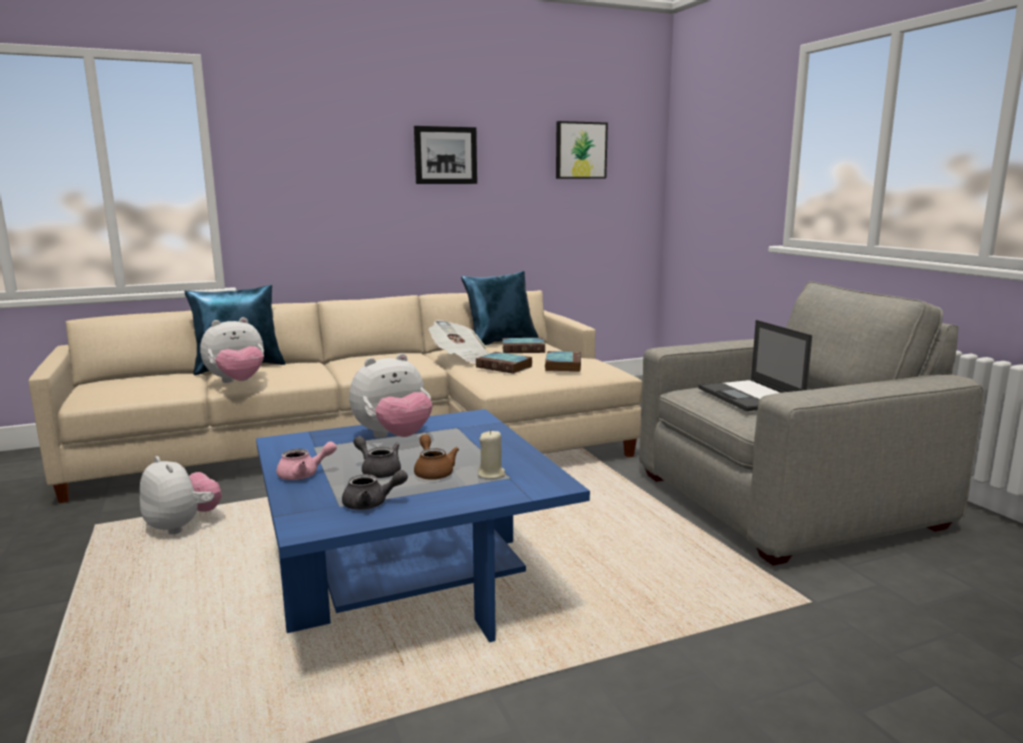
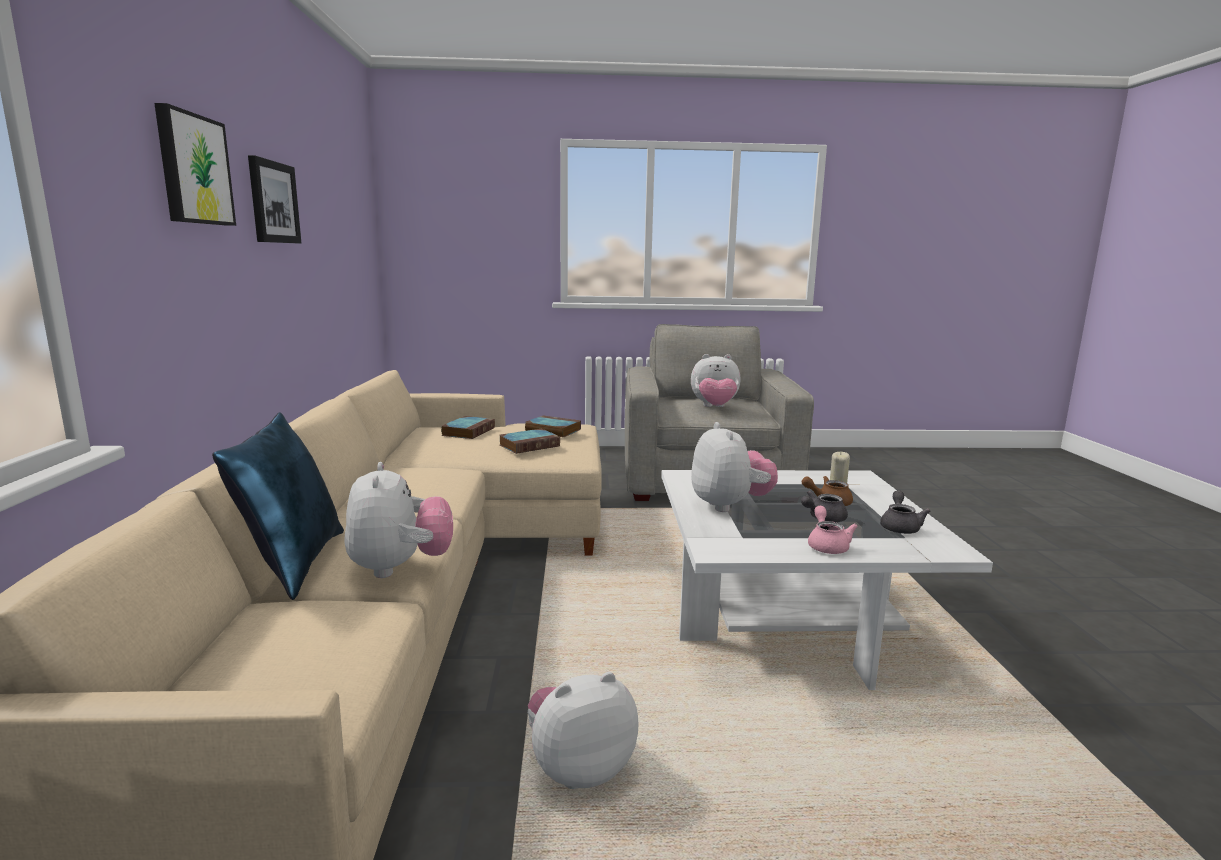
camera: 70 degrees left, 0 degrees up
(411, 582) = (789, 620): blue coffee table -> white coffee table
(459, 357) = (459, 454): newspaper -> none
(501, 343) = (414, 435): blue pillow -> none
(580, 150) = (344, 207): picture -> picture (193, 169)
(751, 396) = (714, 407): laptop -> plush toy

